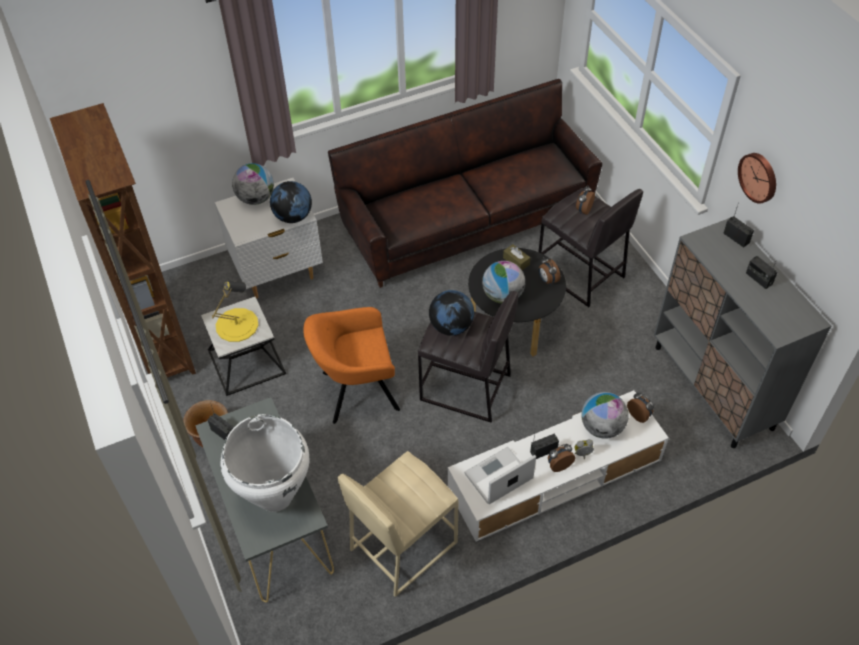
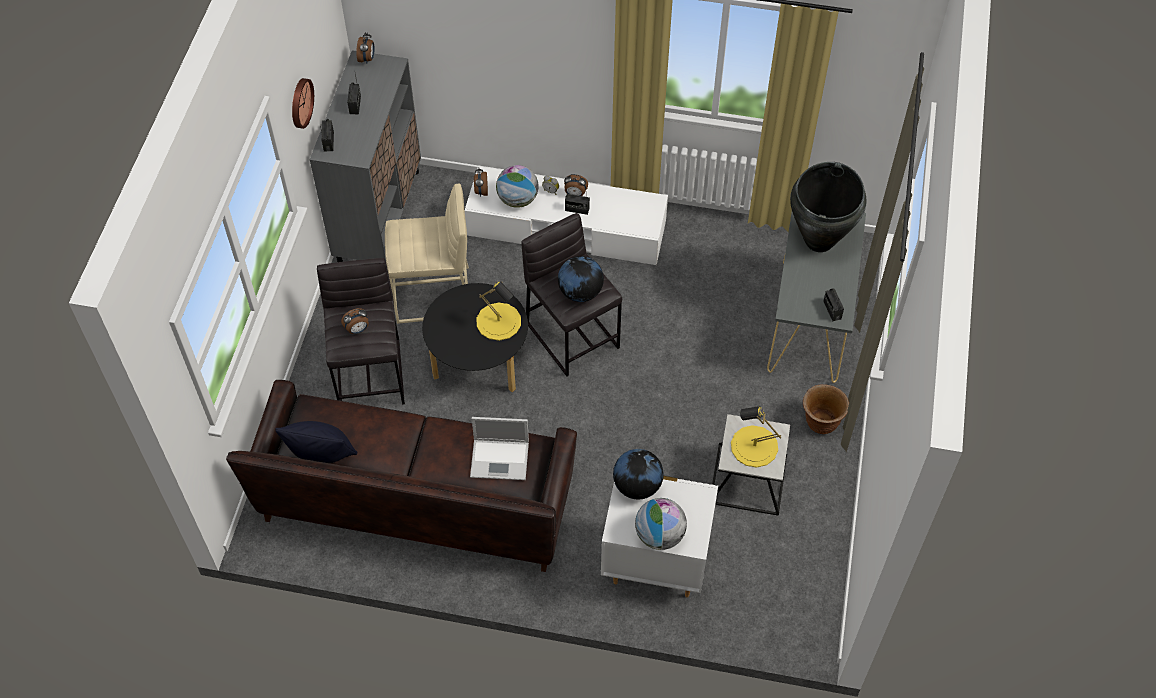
camera: 145 degrees left, 5 degrees up
(162, 342) = (819, 553): brown bookcase -> none
(275, 496) = (819, 241): white vase -> black vase
(356, 391) = (667, 388): orange armchair -> none
(402, 545) = (720, 250): beige stool -> beige stool (434, 295)
(497, 477) = (627, 212): laptop -> laptop (501, 459)
(502, 296) = (499, 321): globe -> yellow table lamp
(516, 261) = (454, 346): brown tissue box -> none
(526, 153) = (321, 456): none -> black pillow
(547, 280) = (447, 312): alarm clock -> alarm clock (367, 59)

